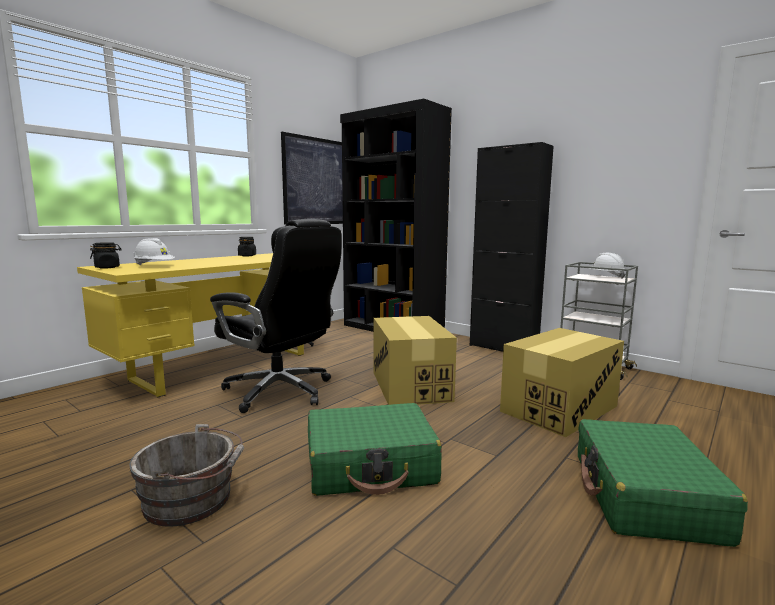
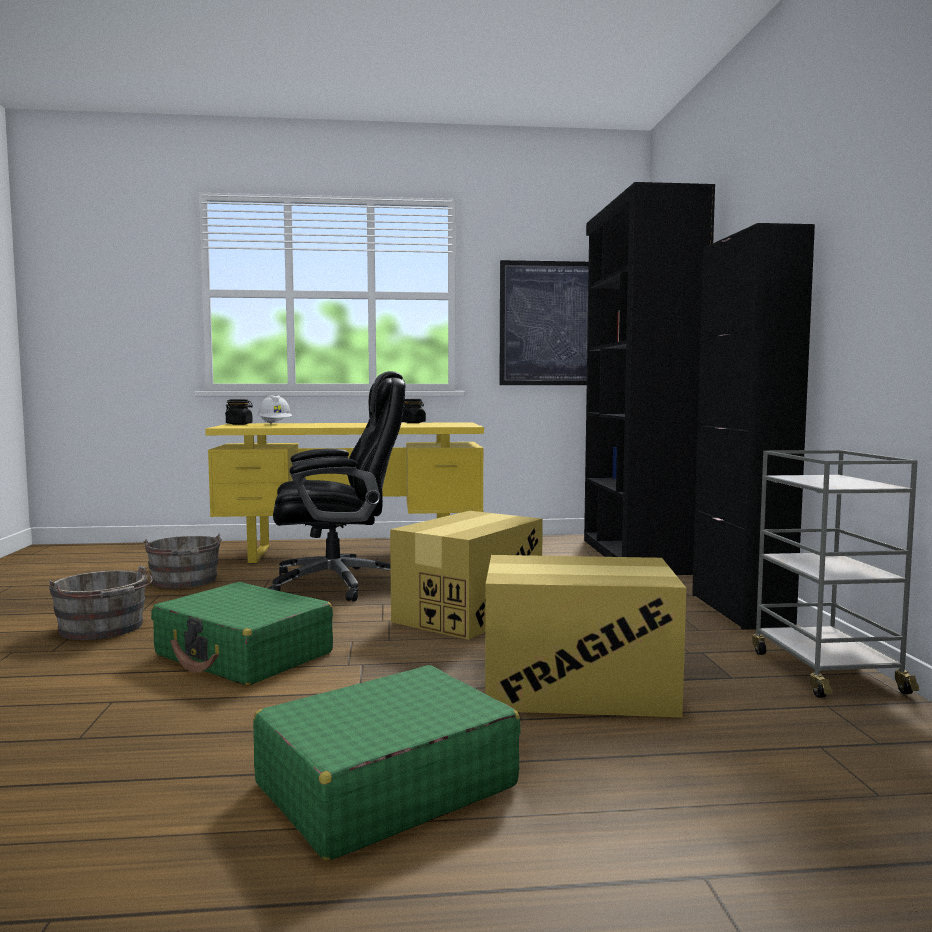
camera: 45 degrees right, 5 degrees down
(141, 430) = (185, 581): none -> grey bucket
(280, 391) = (338, 583): black office chair -> black office chair turned 90 degrees counterclockwise
(605, 276) = (856, 481): white hard hat -> none

